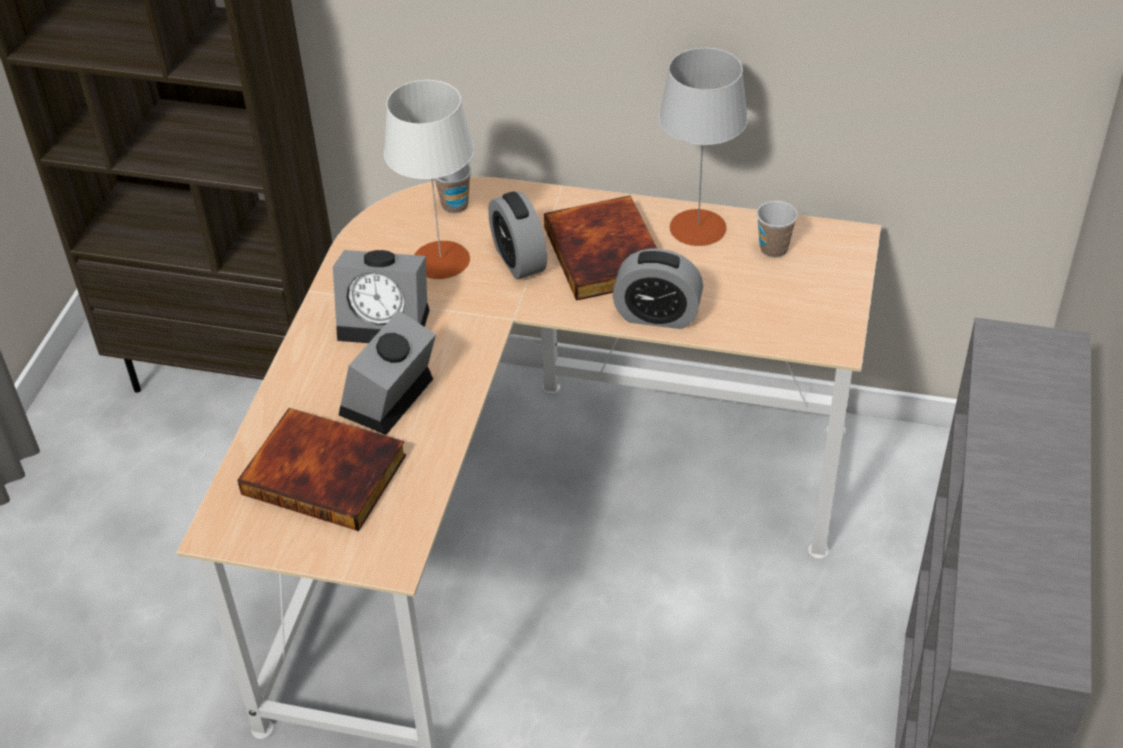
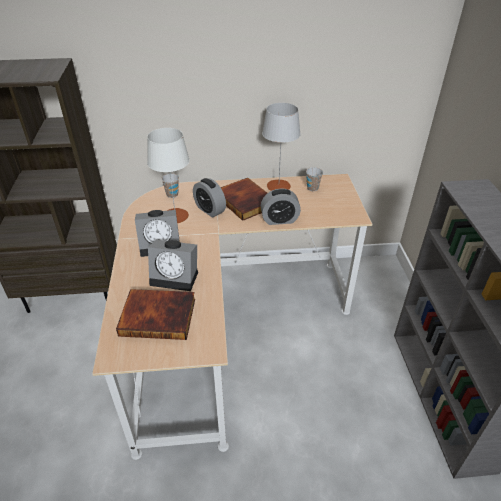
camera: 20 degrees left, 5 degrees down
(389, 400) = (176, 277): alarm clock -> alarm clock turned 90 degrees counterclockwise

